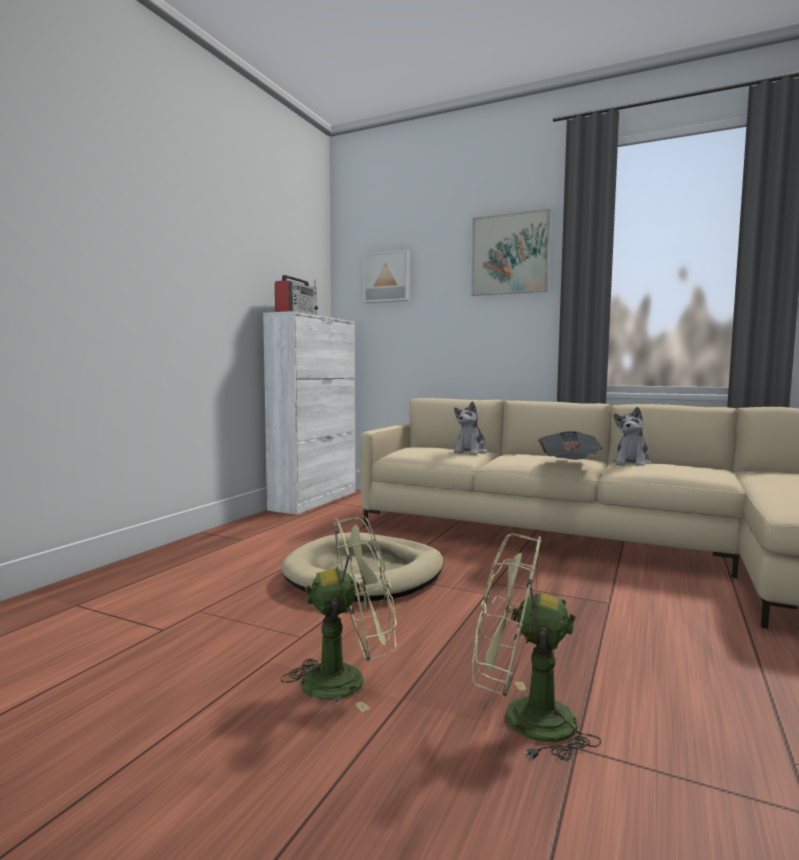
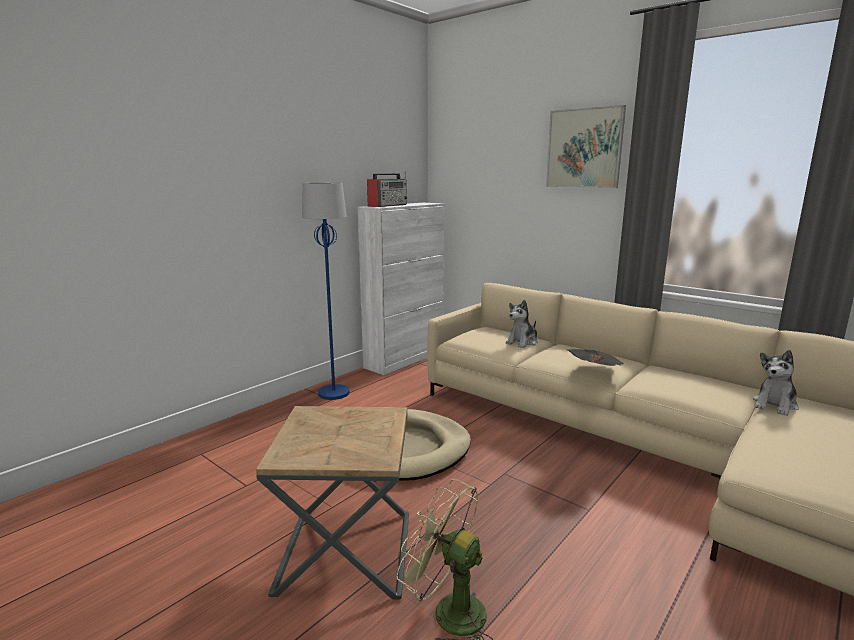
camera: 15 degrees right, 10 degrees up
(241, 533) = (334, 393): none -> blue floor lamp
(347, 679) = (346, 552): green fan -> brown side table
(387, 277) = (474, 163): picture -> none
(632, 463) = (661, 373): plush toy -> plush toy (775, 405)

